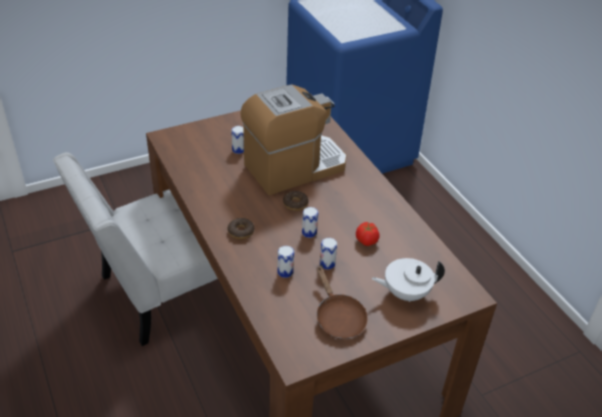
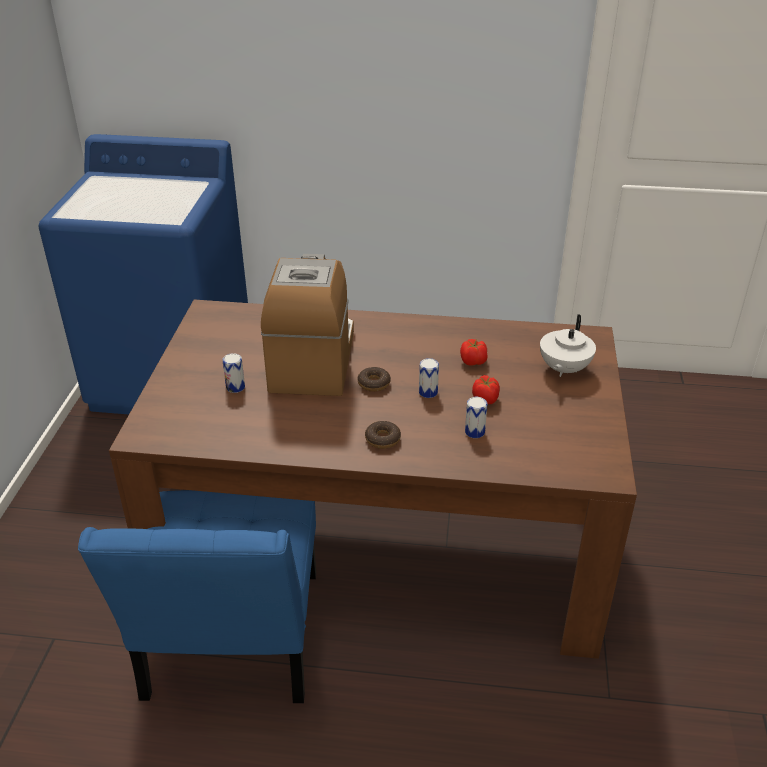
camera: 55 degrees left, 5 degrees down
(162, 292) = (231, 644): white chair -> blue chair
(327, 264) = (485, 399): can -> tomato
(338, 318) = (567, 423): brown frying pan -> none

